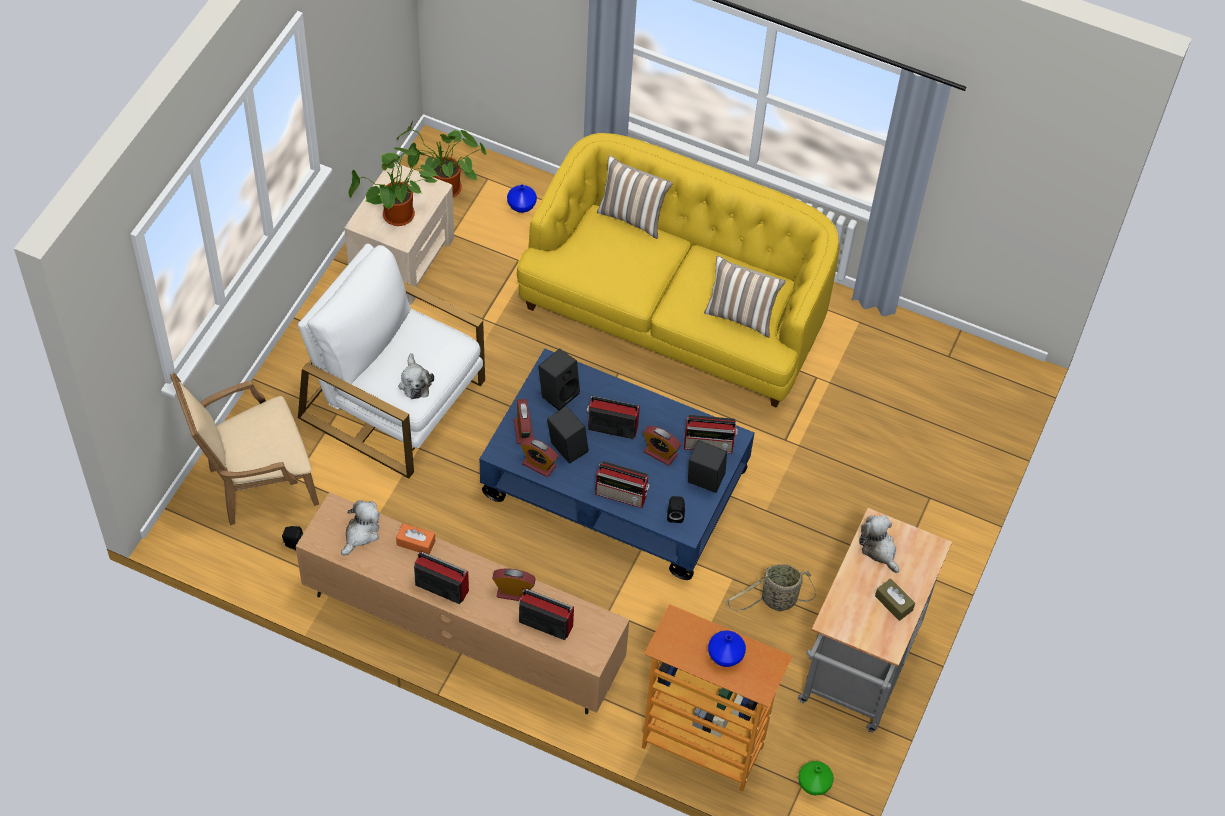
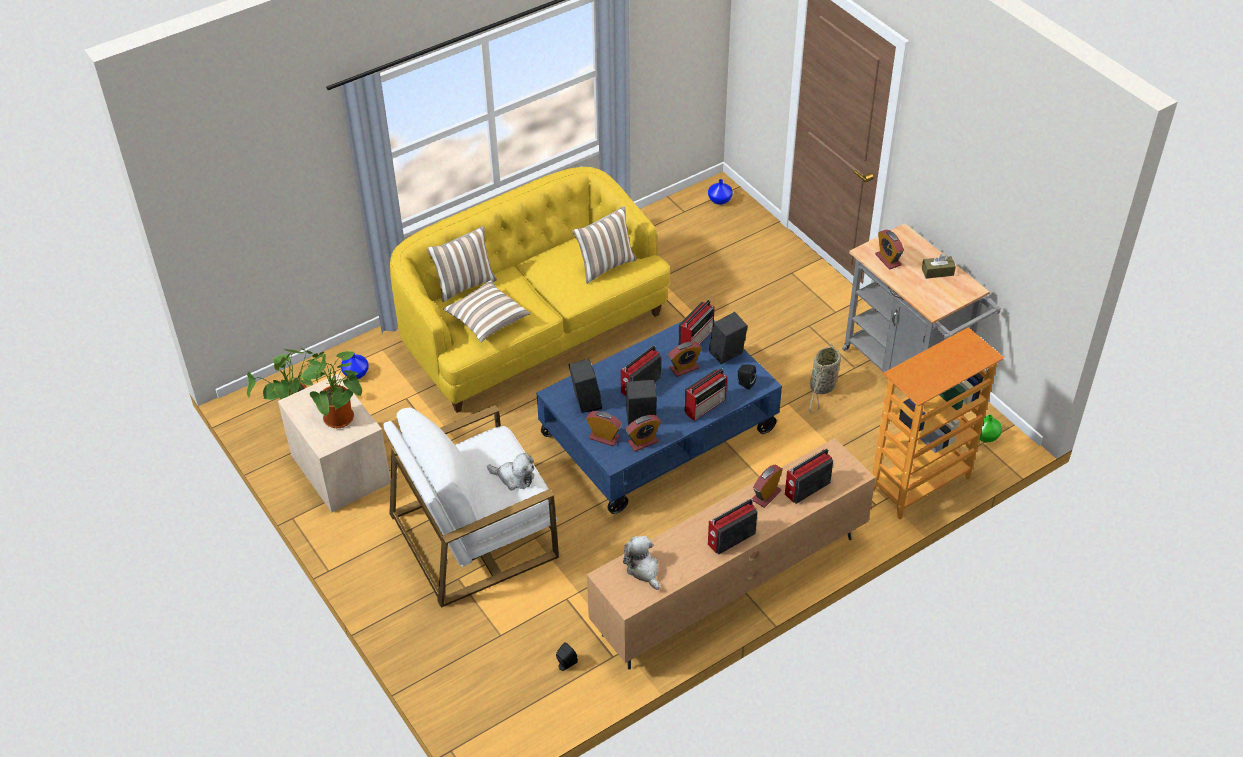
camera: 55 degrees left, 10 degrees down
(255, 485) = (486, 666): beige armchair -> none
(416, 543) = (677, 537): orange tissue box -> none
(595, 259) = (487, 320): none -> pillow
(725, 654) = (946, 361): blue vase -> blue vase (719, 200)
(879, 549) = (888, 260): plush toy -> alarm clock

